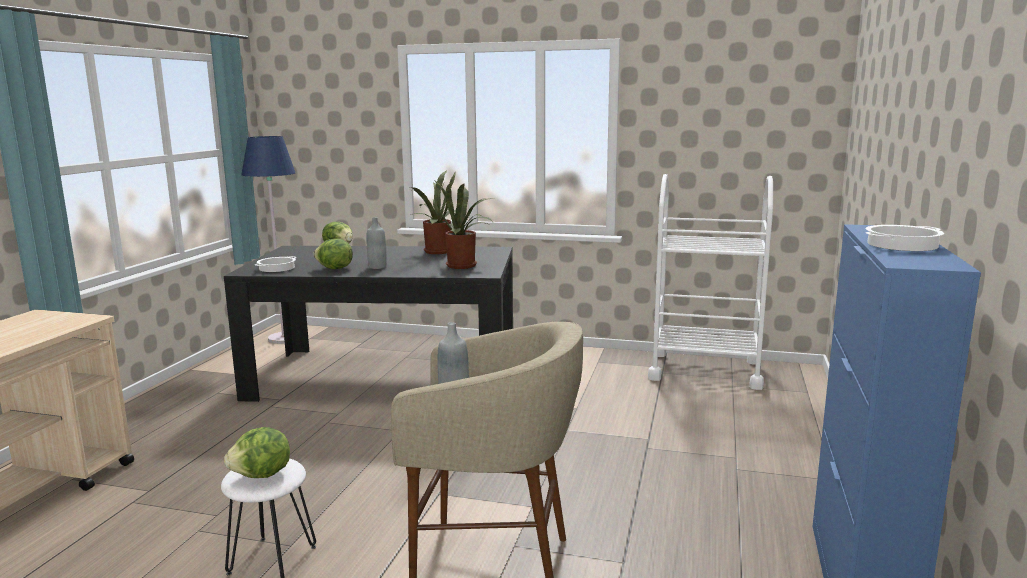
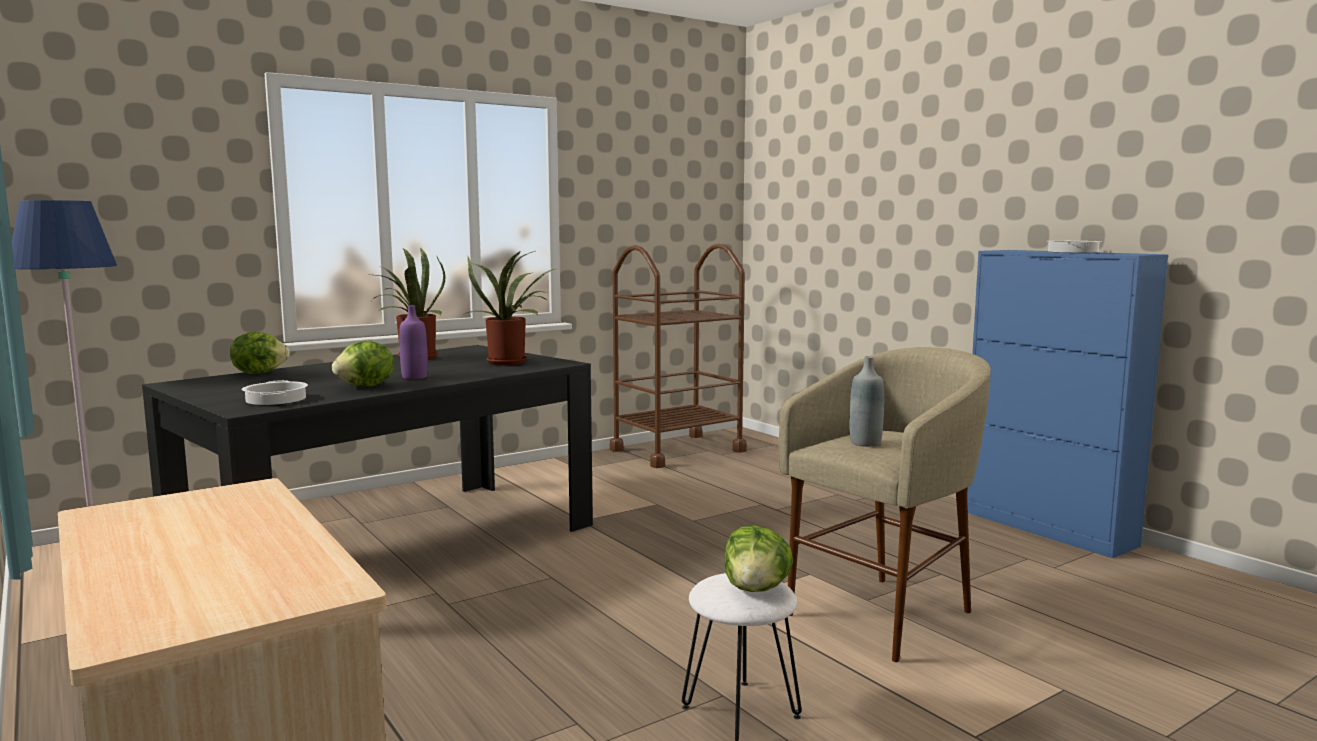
camera: 50 degrees left, 5 degrees down
(377, 267) = (414, 377): grey bottle -> purple bottle
(705, 370) = (677, 450): white cart -> brown cart

